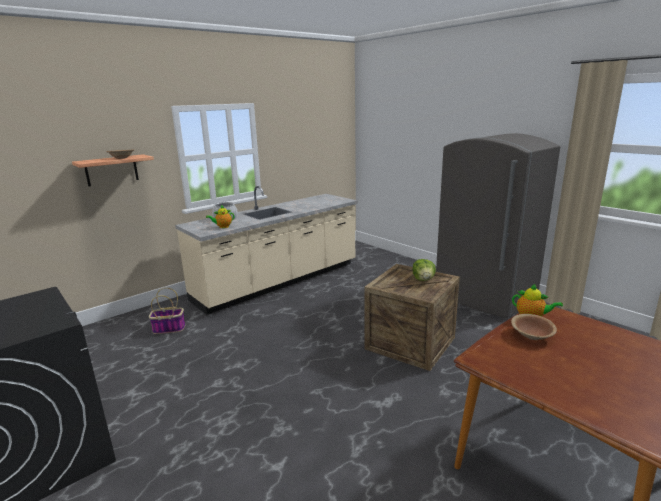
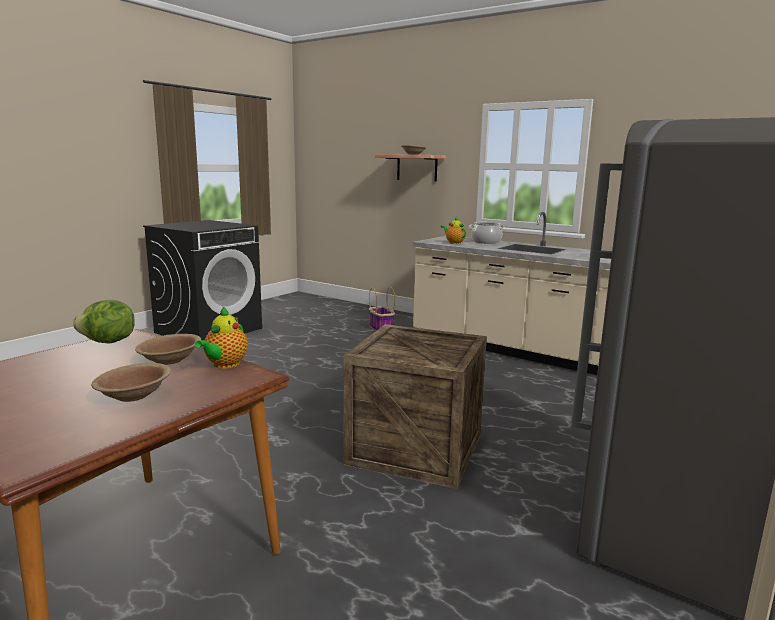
camera: 75 degrees right, 5 degrees down
(423, 279) = (432, 351): lettuce -> lettuce (108, 342)
(597, 341) = (134, 396): none -> brown bowl

